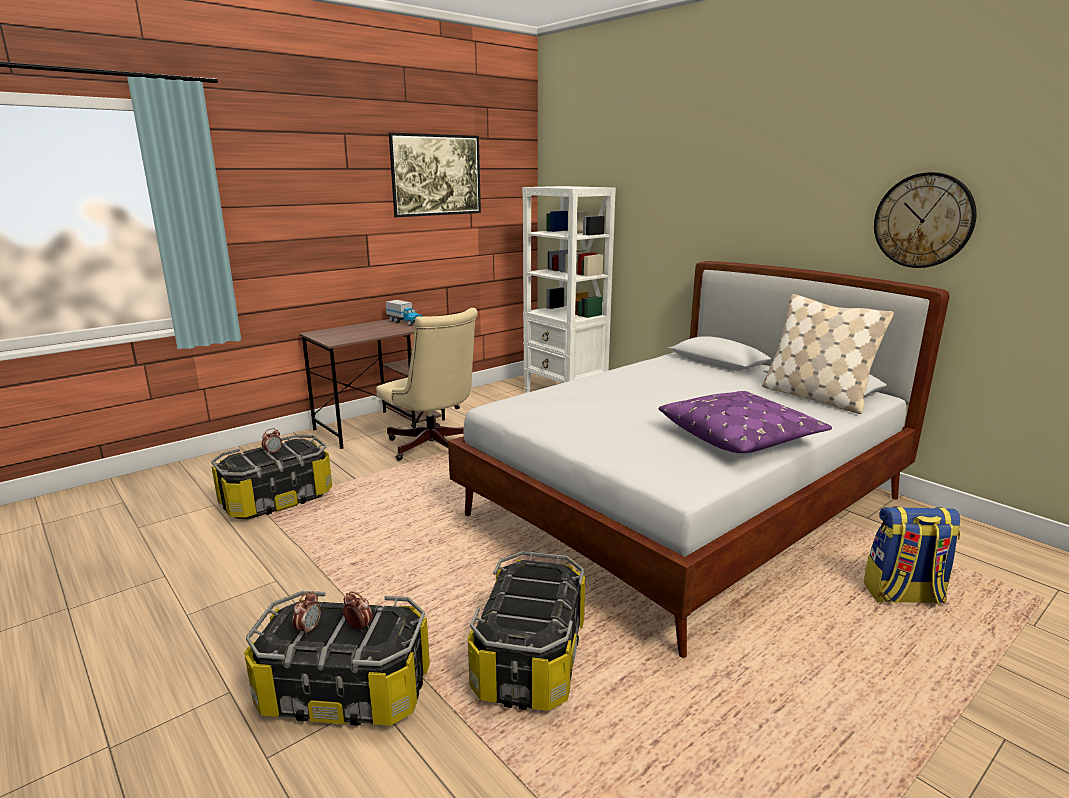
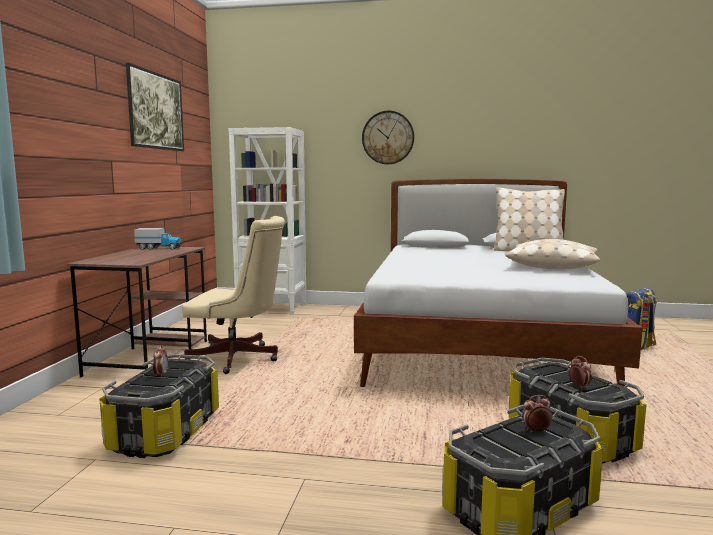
camera: 40 degrees left, 10 degrees down
(308, 629) = (511, 446): alarm clock -> alarm clock (579, 386)
(740, 436) = (552, 266): purple pillow -> beige pillow
(923, 220) = (542, 142): wall clock -> wall clock (388, 137)

